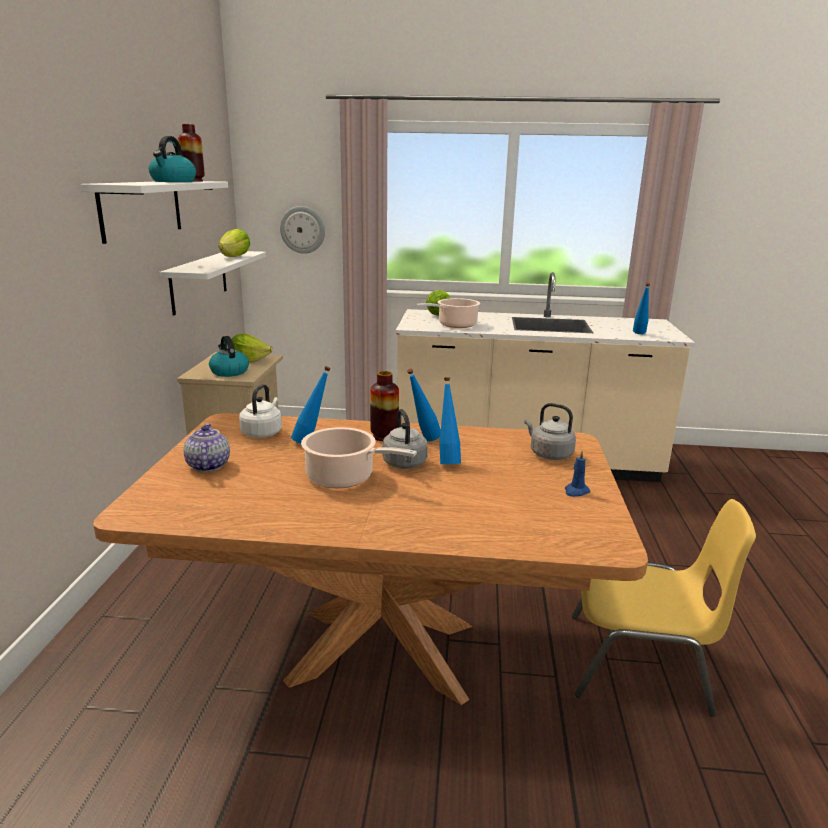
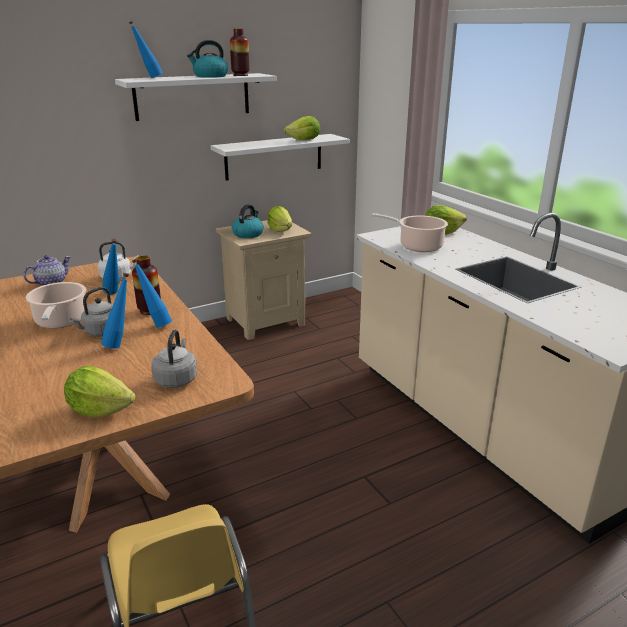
camera: 55 degrees right, 5 degrees up
(303, 229) = (393, 122): wall clock -> none
(576, 491) = (100, 410): blue candle -> lettuce
(639, 334) = (579, 326): blue bottle -> blue bottle (149, 78)

